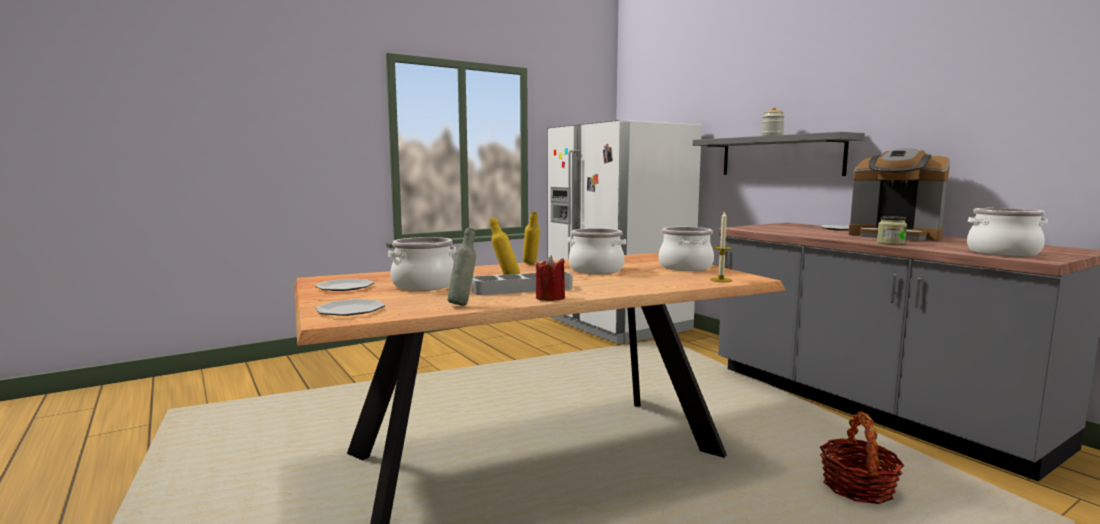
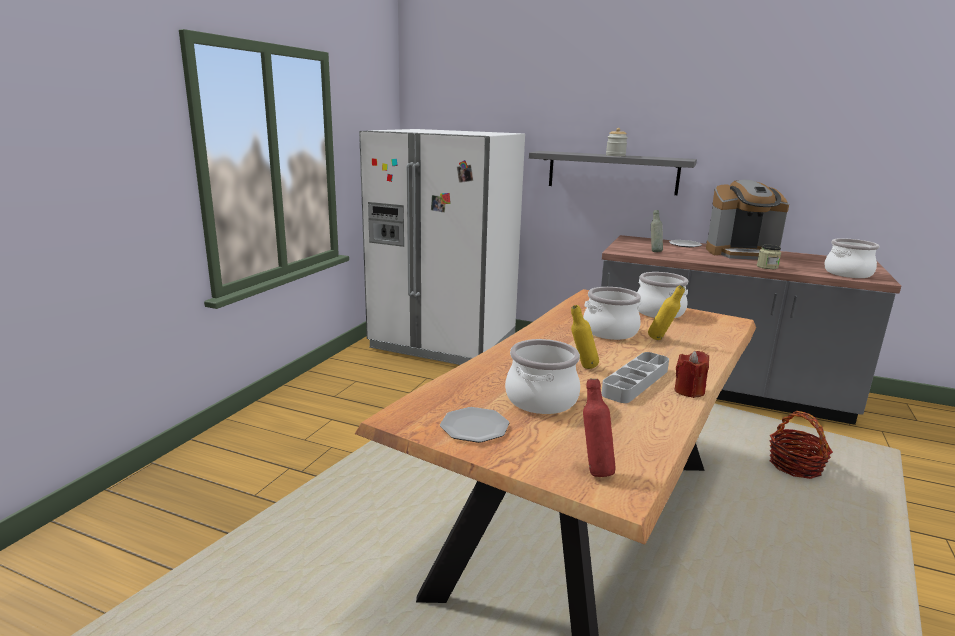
camera: 35 degrees left, 10 degrees up
(351, 310) = (594, 470): plate -> red bottle
(463, 304) = (655, 424): grey bottle -> grey bottle (654, 251)
(531, 264) = (536, 333): yellow bottle -> yellow bottle (662, 340)
(721, 280) = (723, 328): candle -> none

